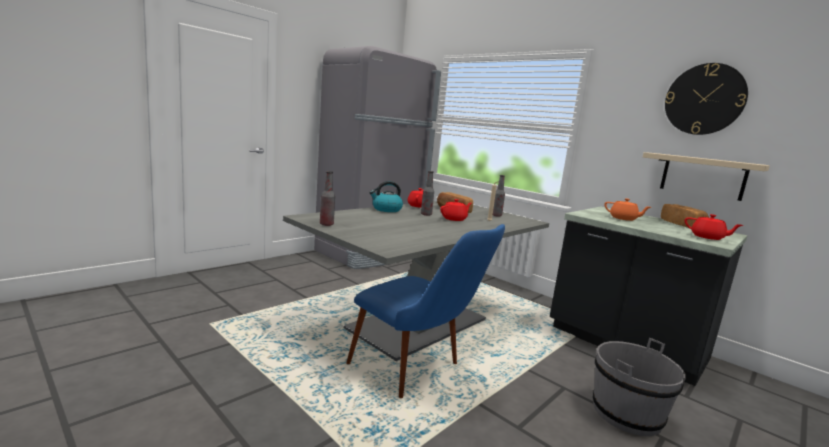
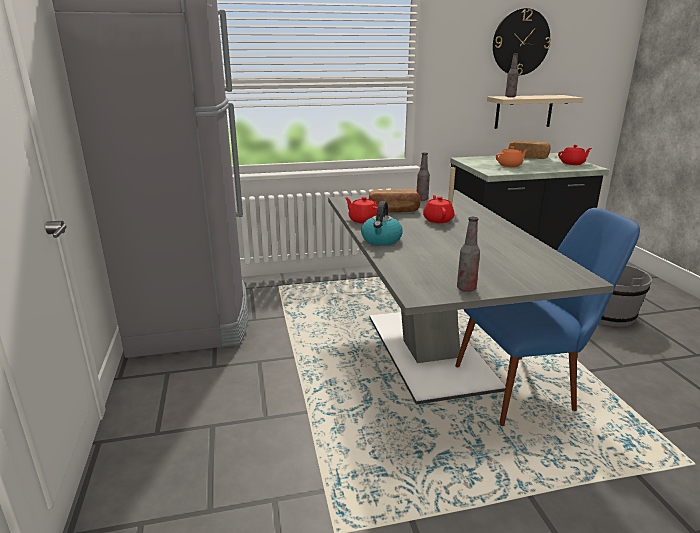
camera: 55 degrees left, 10 degrees up
(426, 214) = (413, 227): bottle -> bottle (510, 97)

